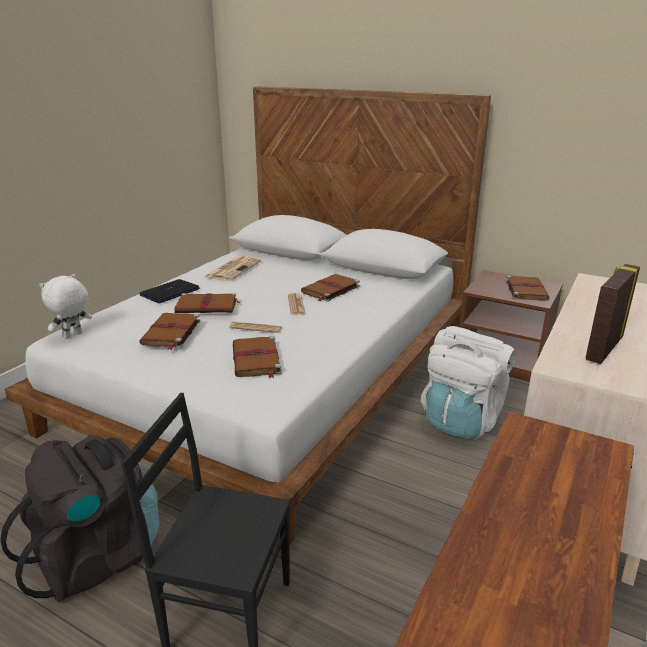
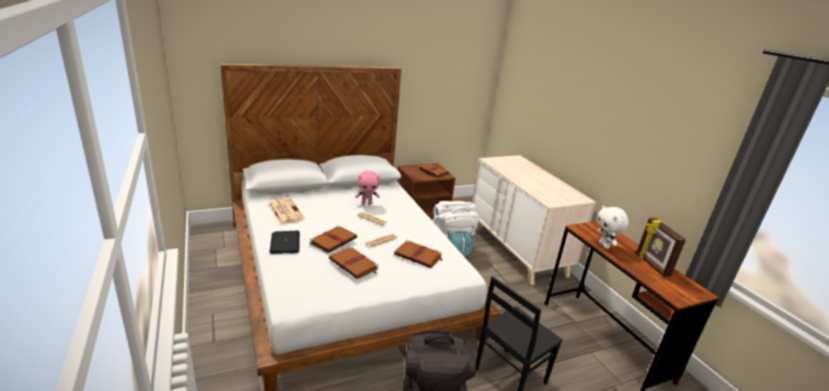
camera: 55 degrees left, 0 degrees up
(73, 336) = (297, 298): white plush toy -> white plush toy (604, 246)
(330, 290) = (367, 203): brown book -> pink plush toy
(603, 348) = (545, 190): picture frame -> picture frame (651, 265)

